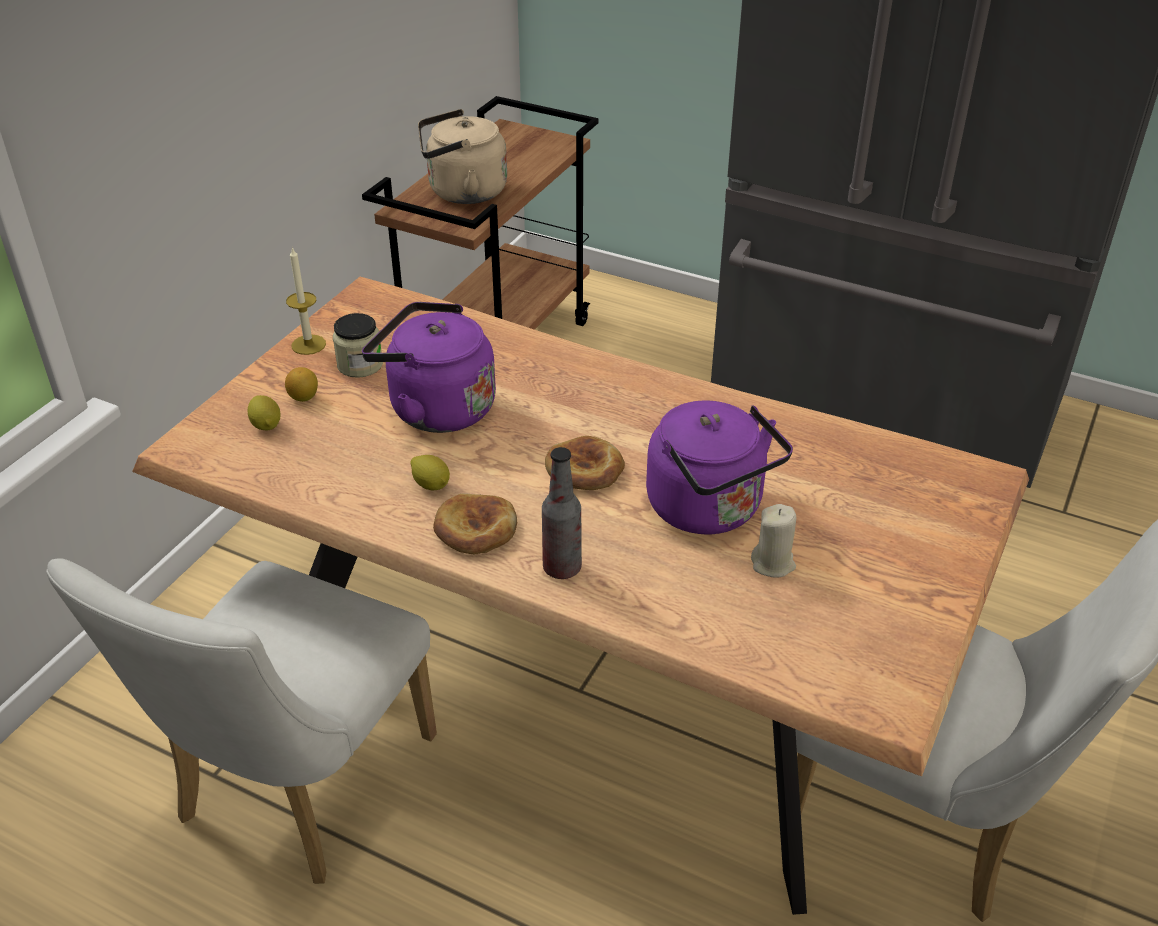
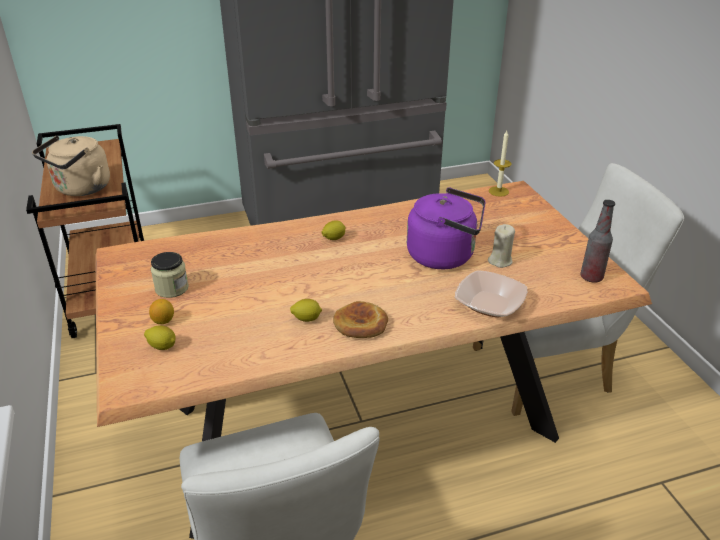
camera: 45 degrees left, 5 degrees down
(308, 345) = (121, 295): candle -> candle (498, 191)
(435, 408) = (250, 285): purple kettle -> none
(562, 568) = (426, 315): bottle -> bottle (591, 277)
(585, 469) = (367, 270): bread -> none
(609, 404) = (333, 238): none -> lemon
(660, 608) = (489, 304): none -> bowl

